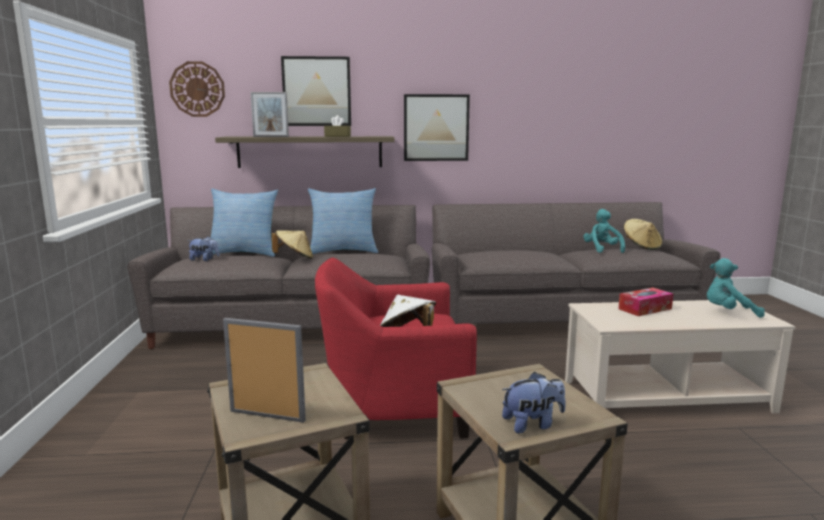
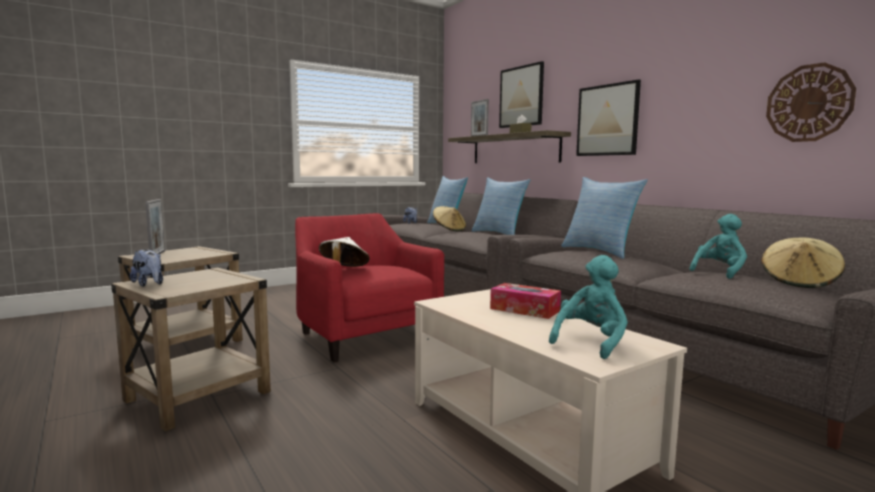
camera: 60 degrees right, 5 degrees down
(197, 89) = (460, 105): wall clock -> wall clock (809, 103)
(500, 250) = (600, 251): none -> pillow
(728, 312) = (591, 342): turquoise plush toy -> turquoise plush toy turned 60 degrees clockwise

